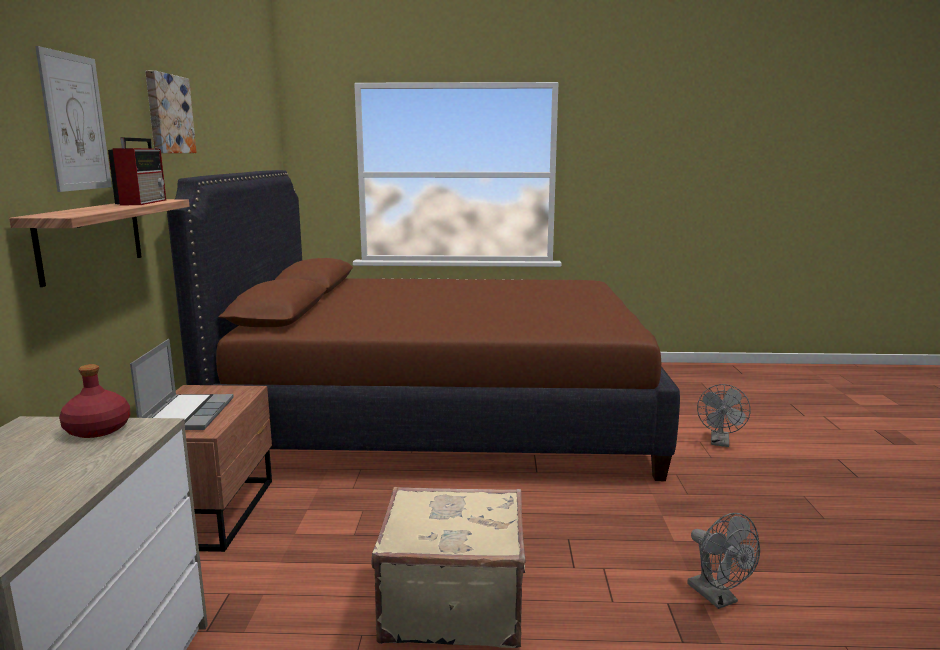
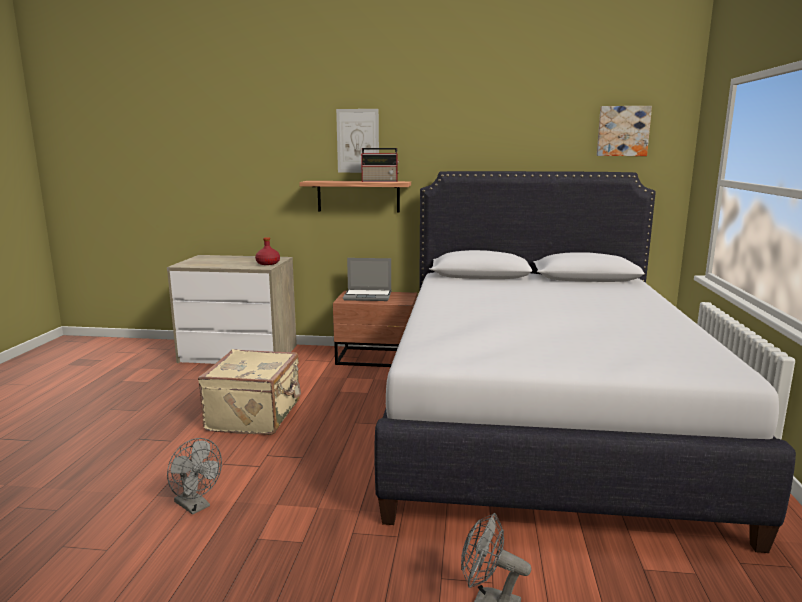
camera: 95 degrees right, 0 degrees up
(168, 114) = (453, 132): picture -> picture (623, 131)
(443, 415) = (539, 420): brown bed -> white bed
(718, 598) = (196, 506): grey fan -> grey fan turned 120 degrees counterclockwise

